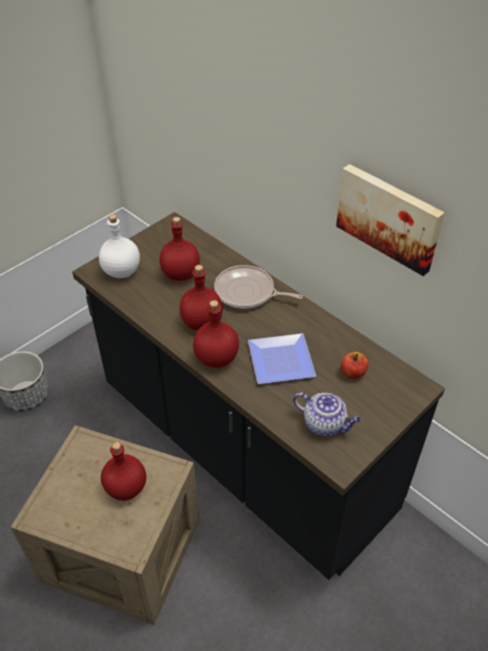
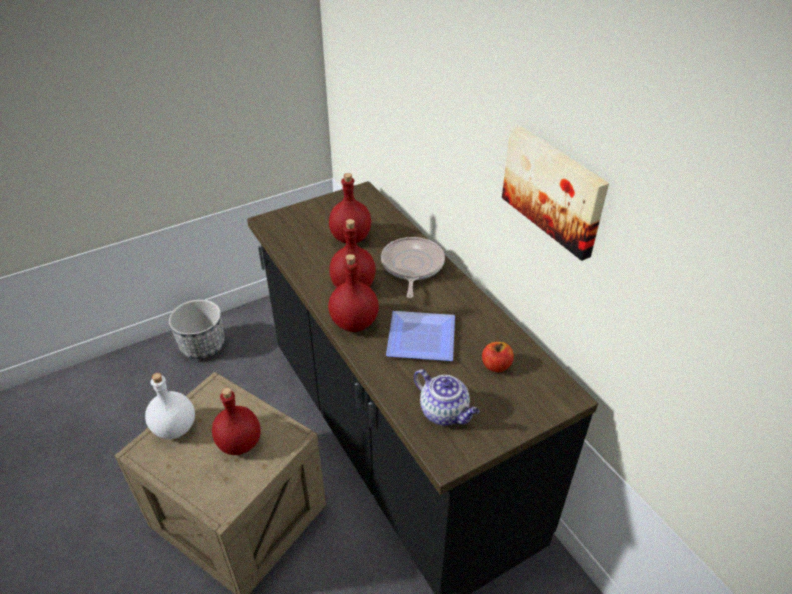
camera: 15 degrees right, 5 degrees down
(122, 271) = (294, 226): white bottle -> white bottle (175, 429)
(247, 292) = (412, 266): frying pan -> frying pan turned 60 degrees clockwise

